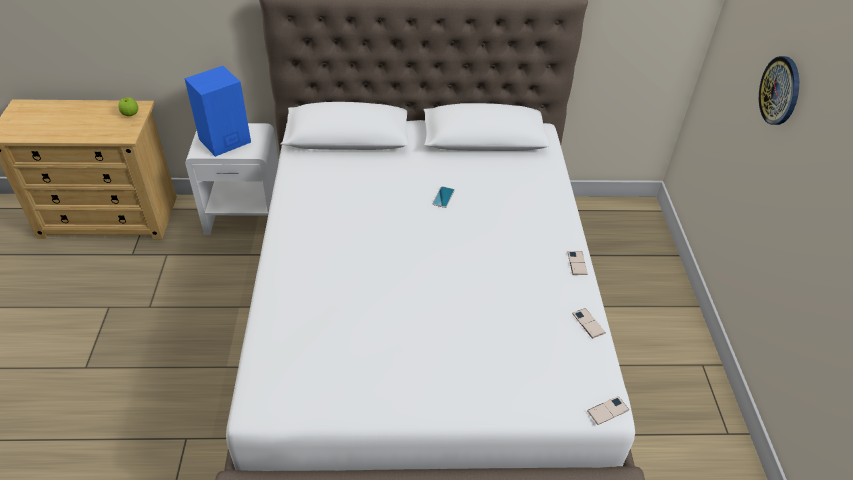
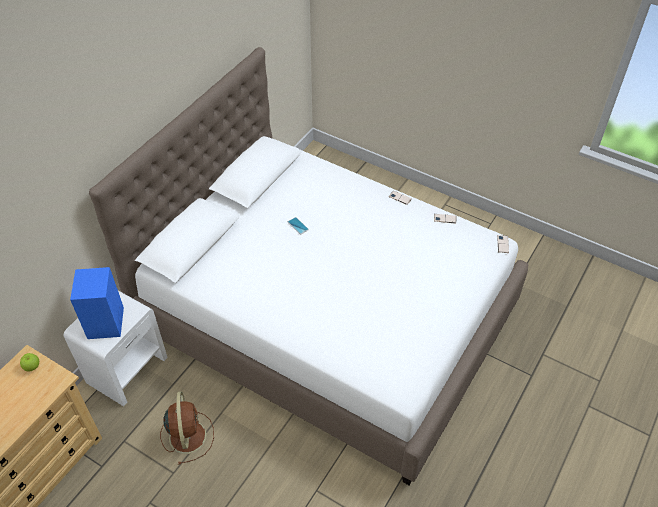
camera: 55 degrees left, 5 degrees up
(198, 295) = (187, 435): none -> brown fan
(780, 90) = (407, 36): wall clock -> none

